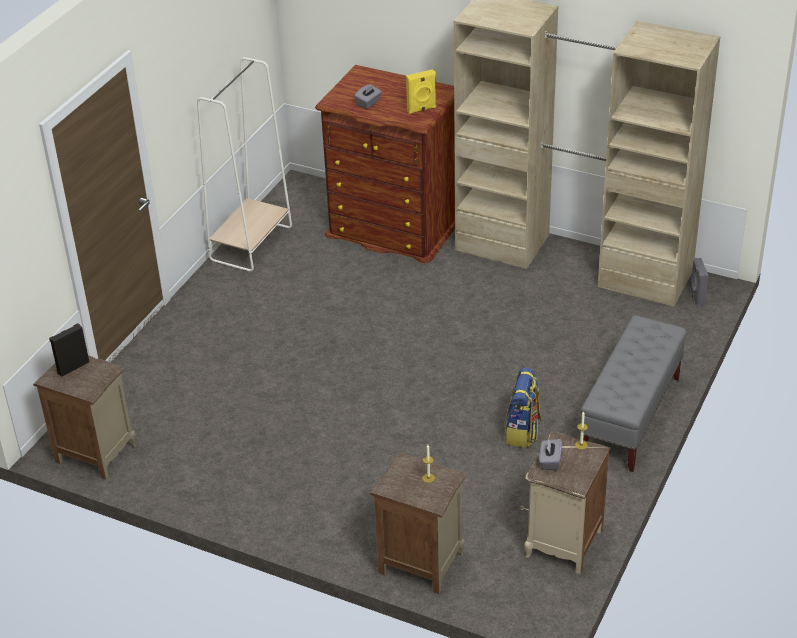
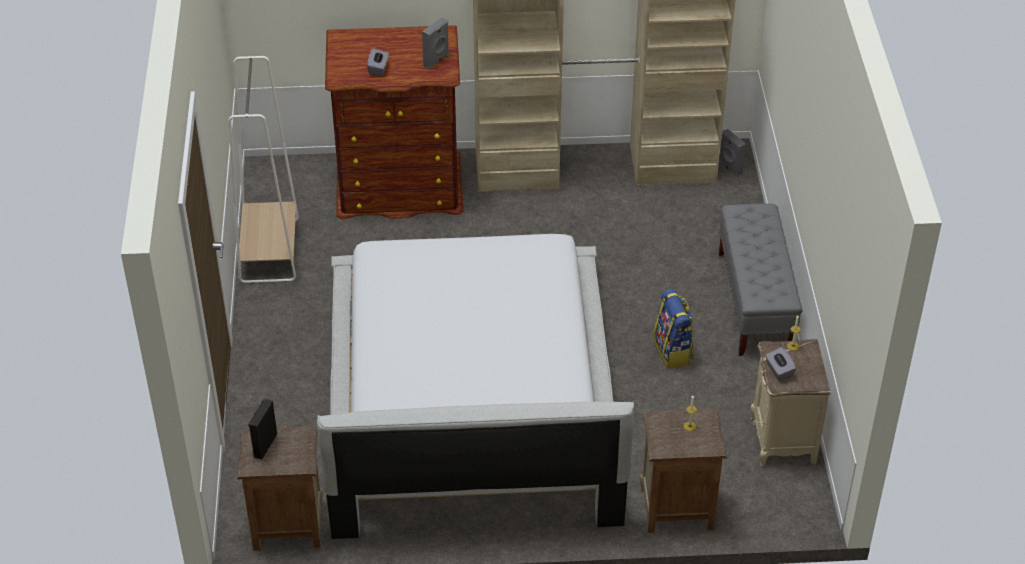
camera: 30 degrees left, 5 degrees up
(318, 408) = (471, 397): none -> white bed
(422, 109) = (437, 60): yellow speaker -> grey speaker

